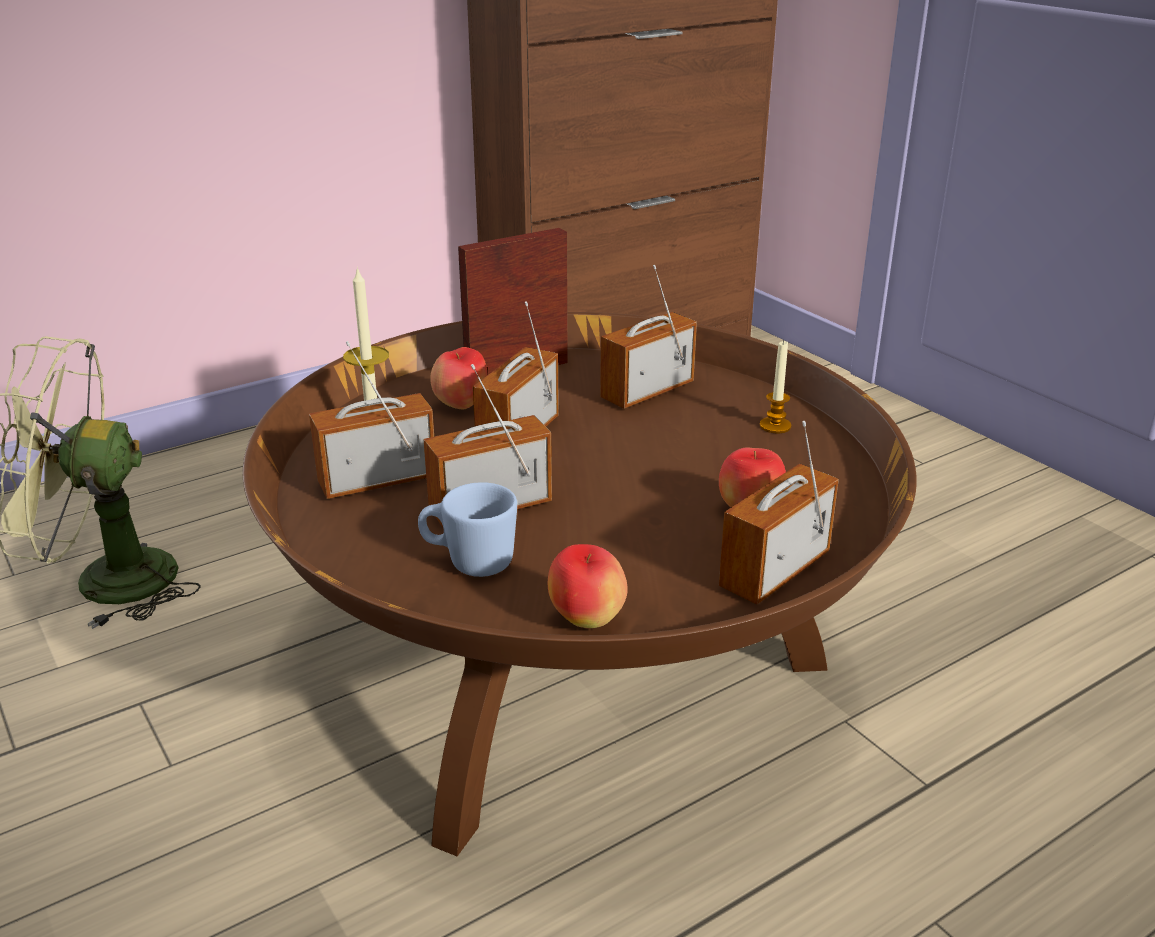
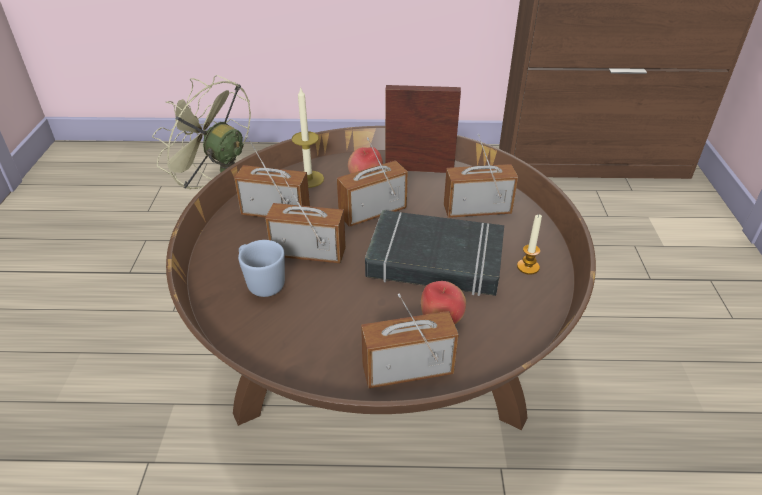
camera: 35 degrees right, 10 degrees up
(587, 620) = (275, 348): apple -> none
(665, 457) = (435, 261): none -> black book

